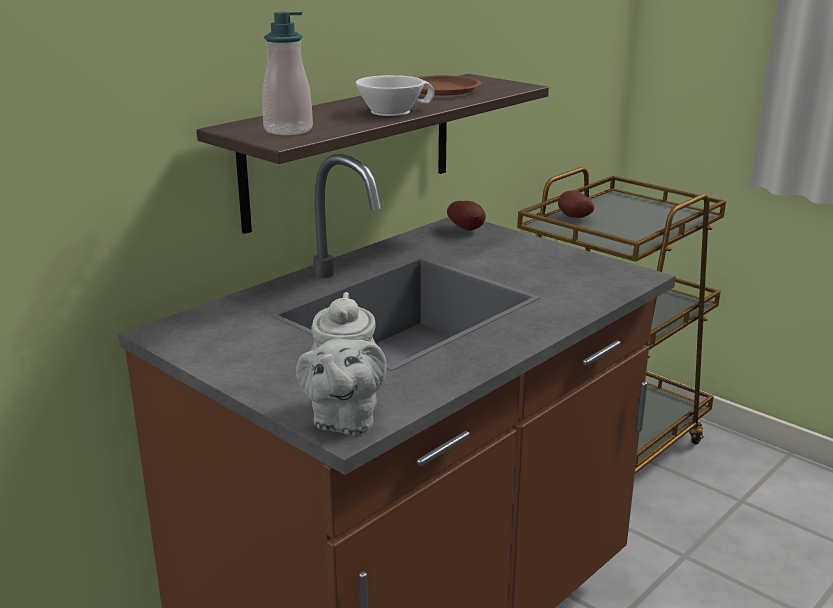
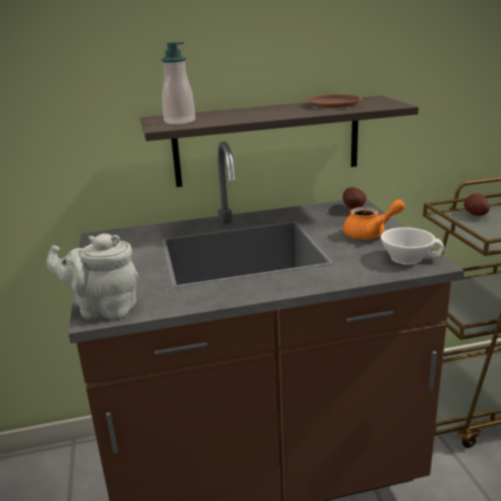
camera: 35 degrees right, 0 degrees up
(344, 419) = (104, 309): grey teapot -> grey teapot turned 60 degrees clockwise
(391, 110) = (267, 115): white cup -> white cup (408, 257)
(531, 256) = (371, 234): none -> orange teapot

